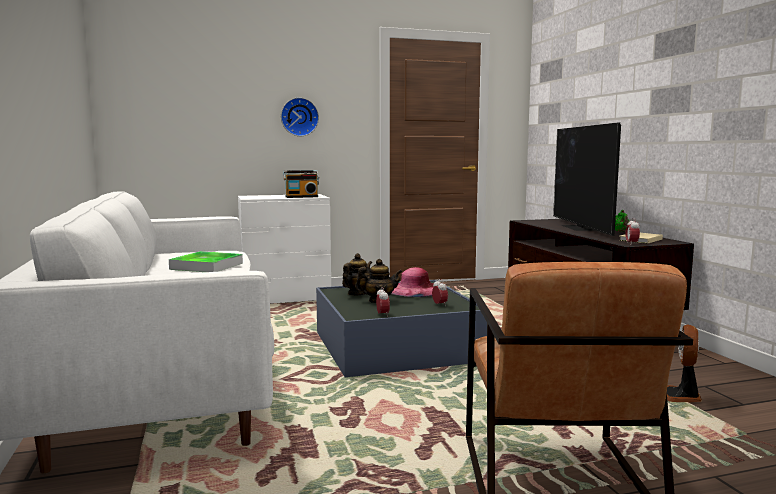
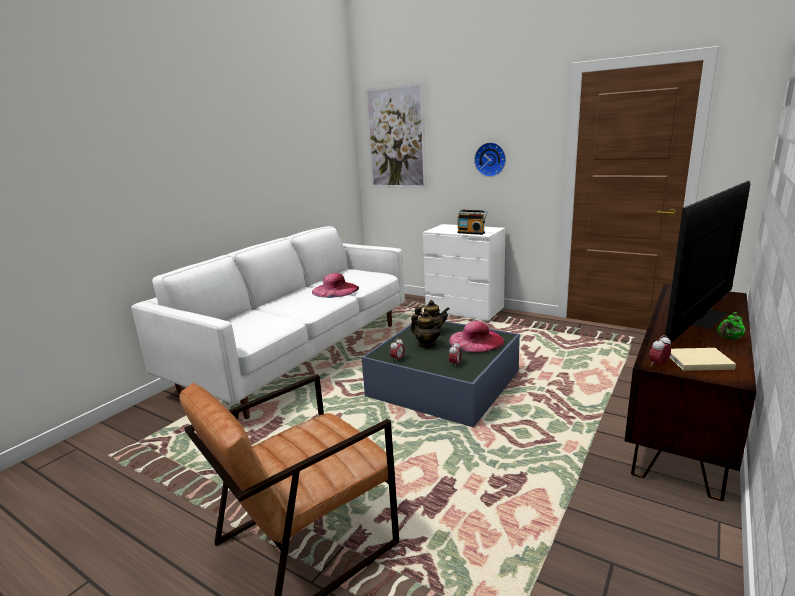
camera: 50 degrees right, 10 degrees up
(163, 84) = (396, 138): none -> picture
(206, 266) = (335, 289): tray -> pink hat
(681, 397) = (555, 556): fan -> none

